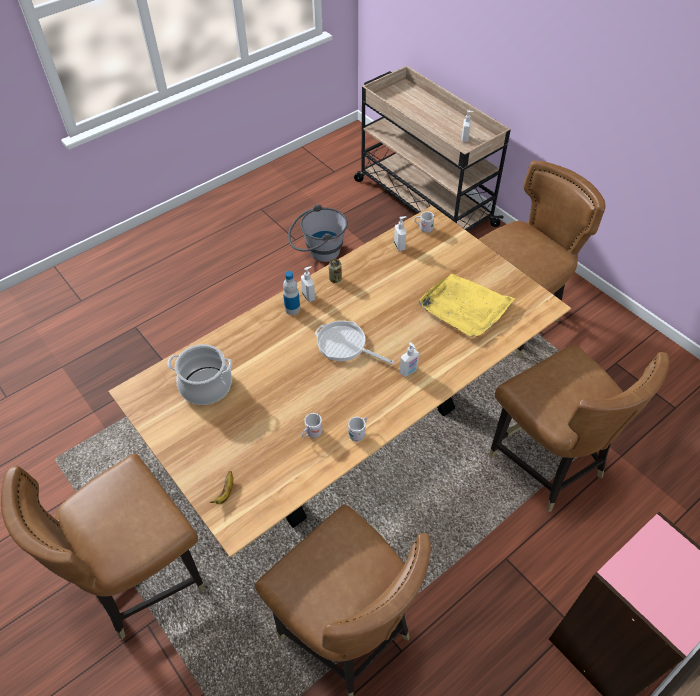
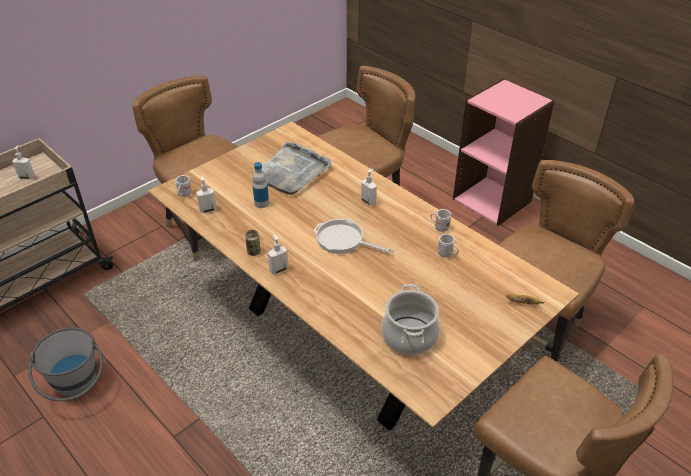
camera: 95 degrees left, 10 degrees down
(292, 309) = (297, 280): bottle -> bottle (261, 203)
(345, 345) = (343, 240): frying pan -> frying pan turned 90 degrees clockwise
(464, 307) = (292, 171): yellow tray -> grey tray

